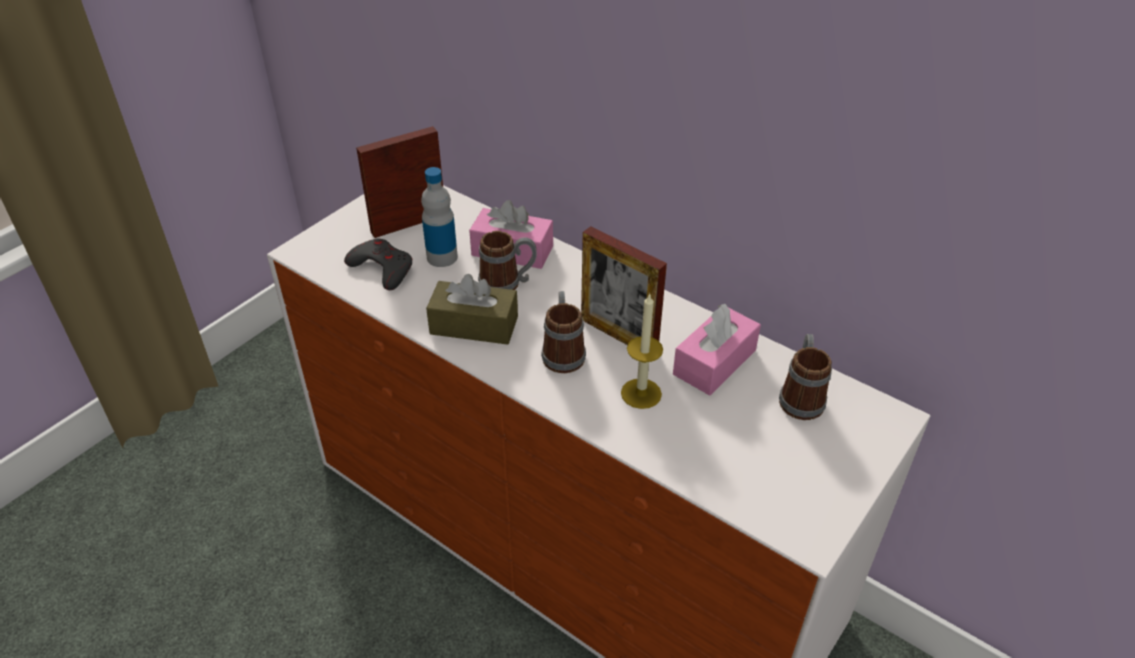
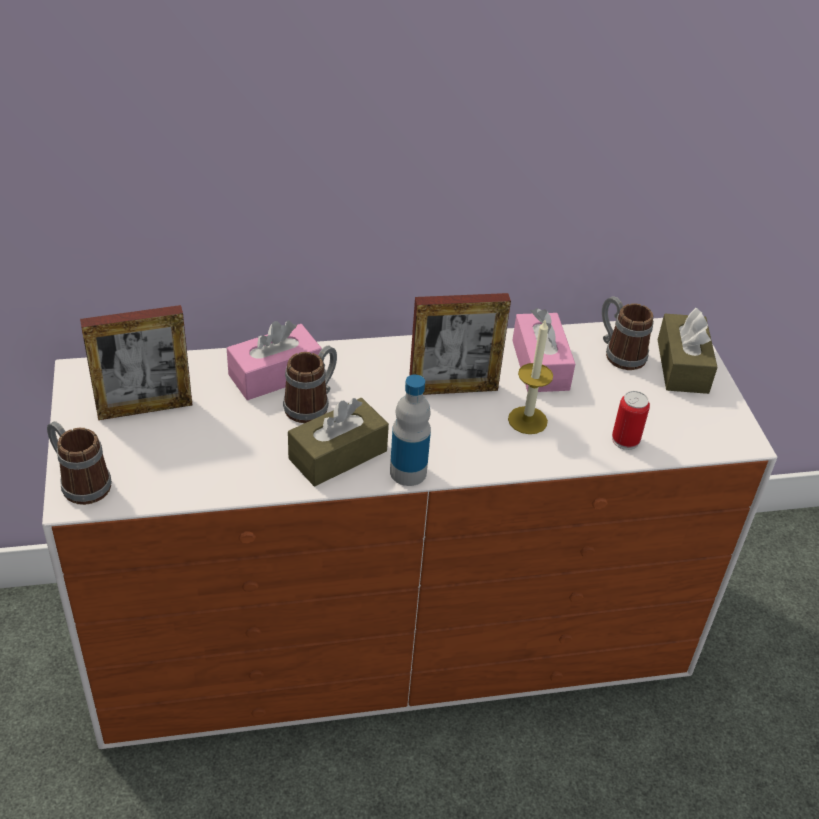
camera: 50 degrees left, 0 degrees up
(382, 268) = (184, 462): grey game controller -> none
(408, 223) = (145, 408): picture frame -> picture frame turned 120 degrees counterclockwise
(442, 257) = (223, 418): bottle -> bottle (408, 472)
(563, 352) = (433, 428): mug -> mug (80, 482)
(699, 462) = (625, 440): none -> can
(846, 444) = (682, 366): none -> brown tissue box

